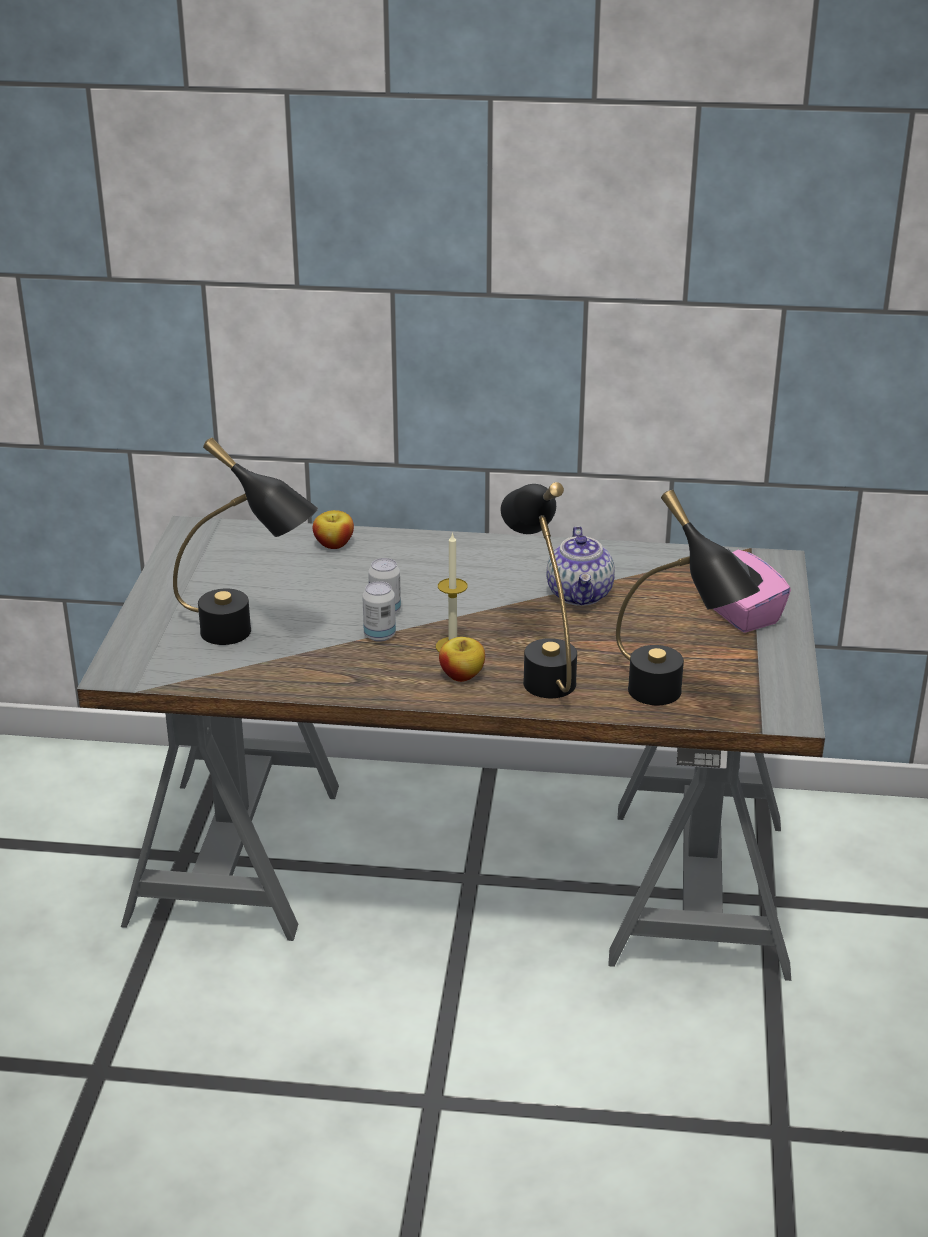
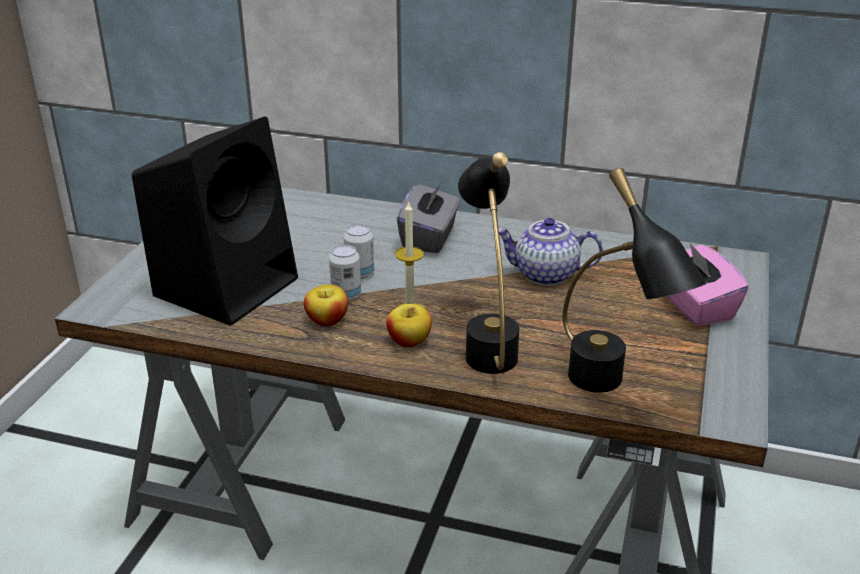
camera: 10 degrees right, 0 degrees up
(248, 636) = (228, 285): black table lamp -> black speaker
(334, 544) = (337, 211): apple -> apple (327, 320)
(446, 565) = (429, 238): none -> grey tissue box
(580, 595) = (545, 275): teapot -> teapot turned 90 degrees clockwise

